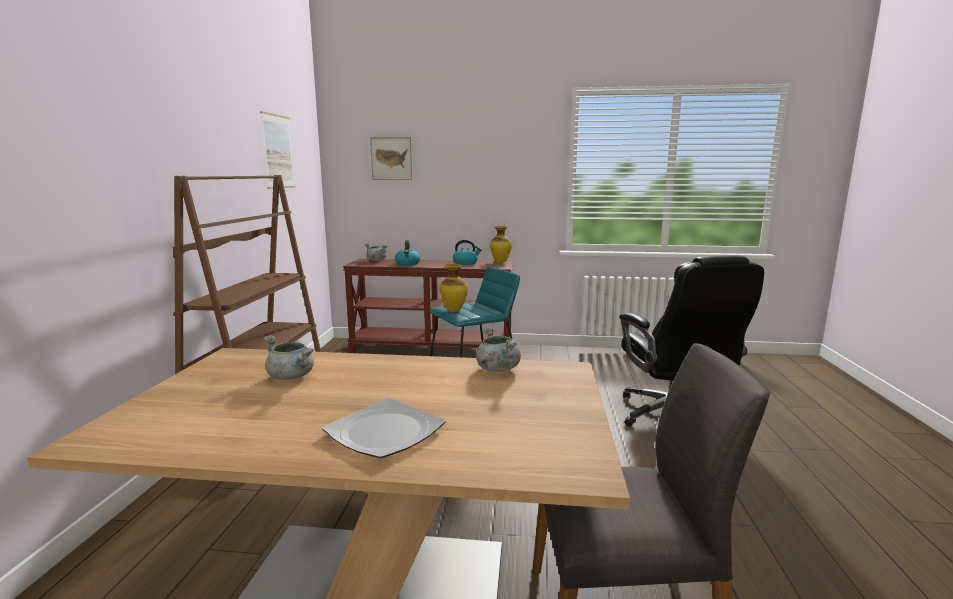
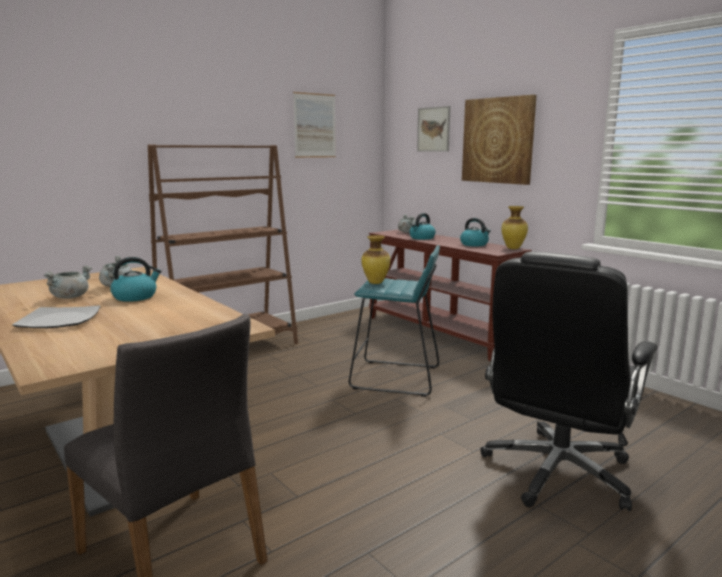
camera: 45 degrees right, 0 degrees up
(362, 379) = (135, 297): none -> kettle
(469, 170) = (498, 140): none -> picture
(497, 368) = (209, 313): grey cooking pot -> grey cooking pot (70, 297)

